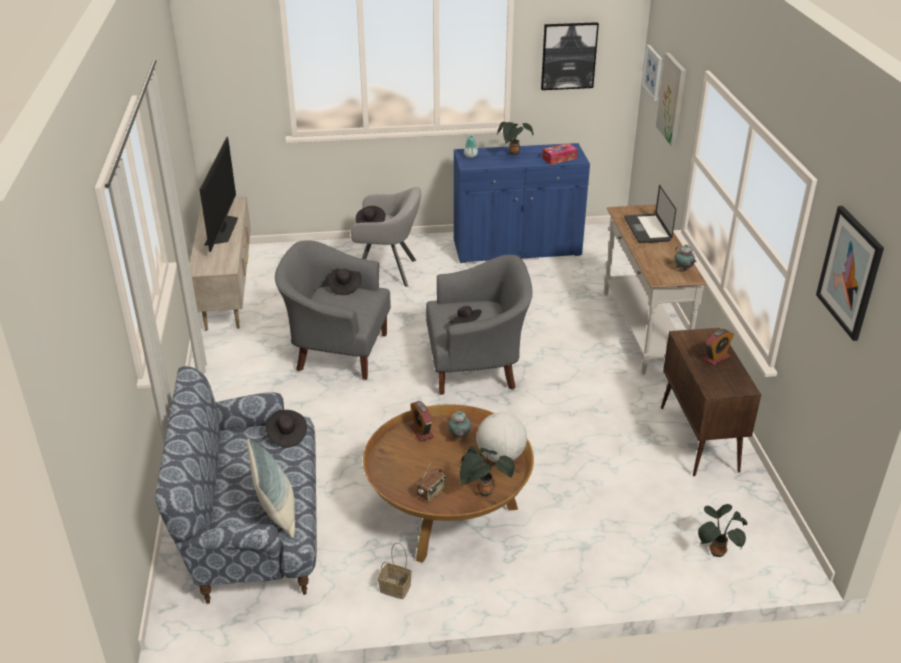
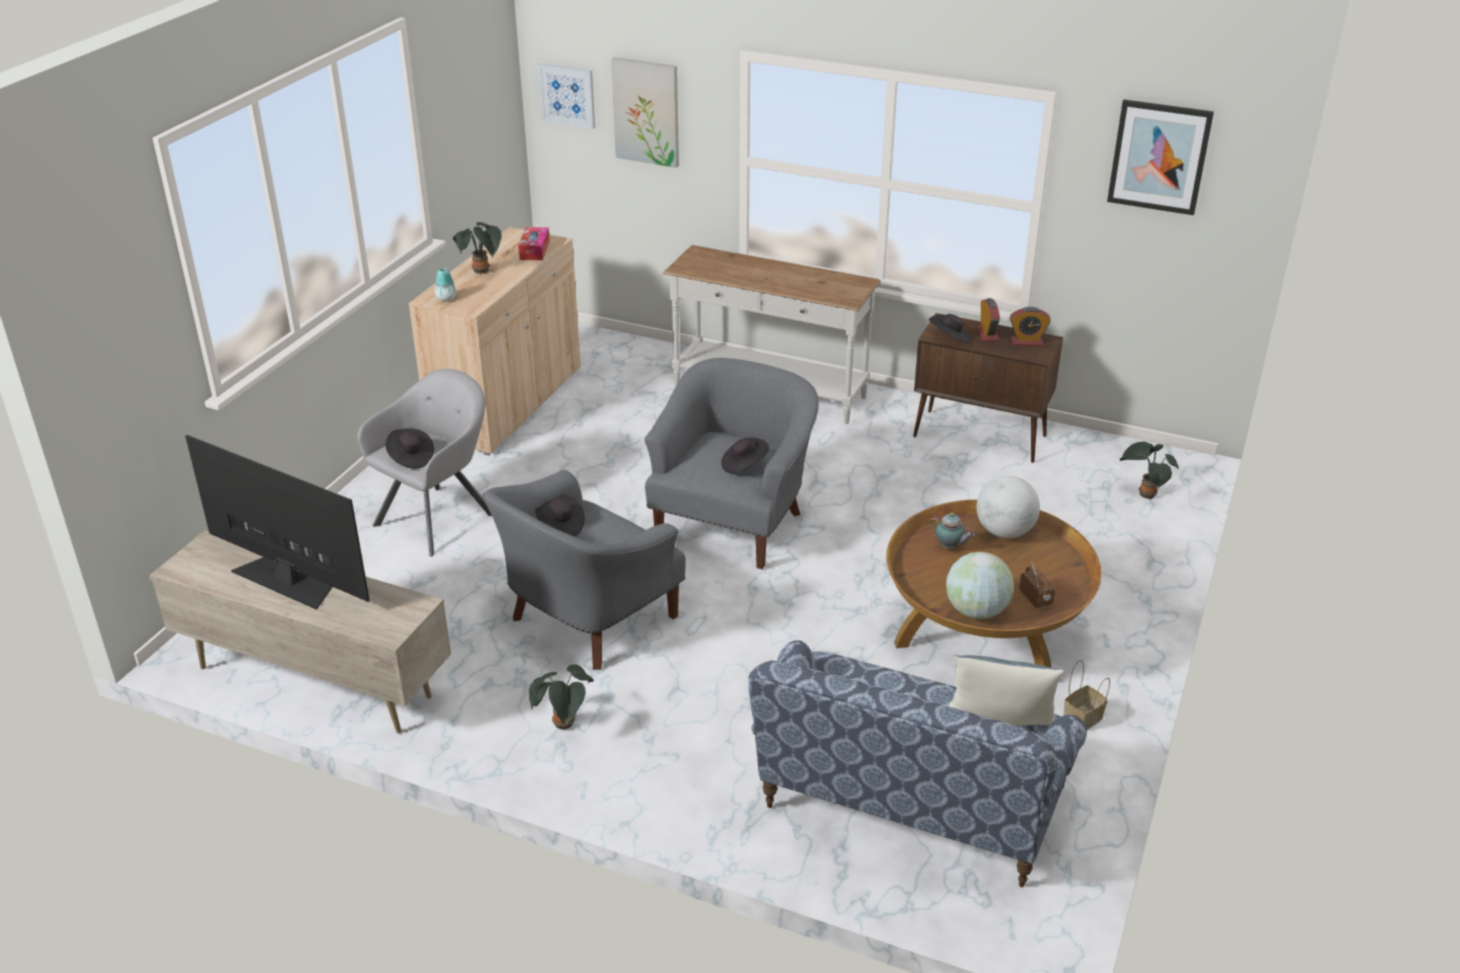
camera: 60 degrees left, 0 degrees up
(286, 435) = (850, 676): black hat -> black hat (950, 339)
(394, 469) = (976, 611): none -> globe
(421, 432) = (922, 570): alarm clock -> alarm clock (1027, 342)
(483, 493) = (1059, 564): potted plant -> potted plant (564, 725)
(517, 248) = (507, 404): blue cabinet -> beige cabinet
(568, 56) = (465, 113): picture -> none
(647, 229) = (742, 268): laptop -> none
(683, 269) = (844, 280): teapot -> none

